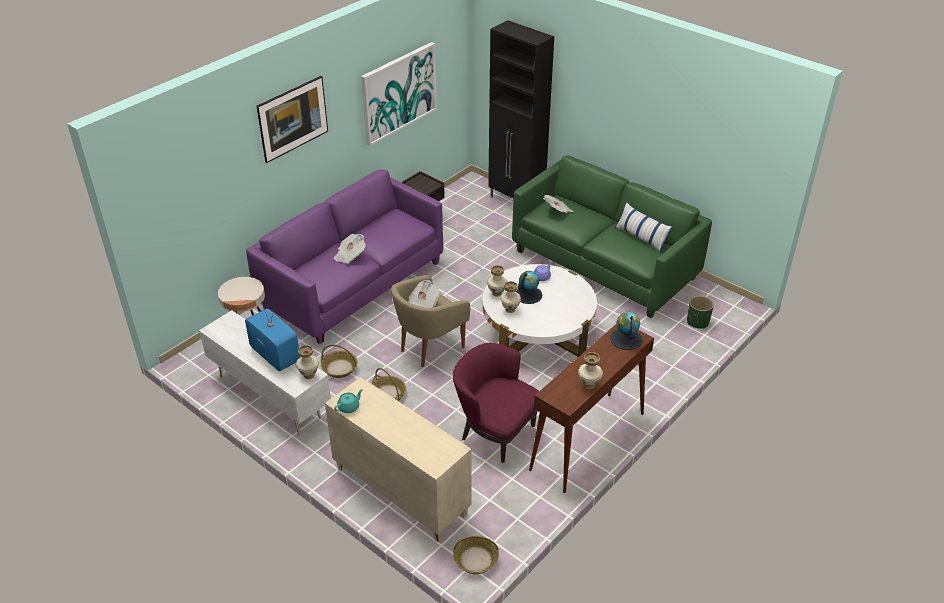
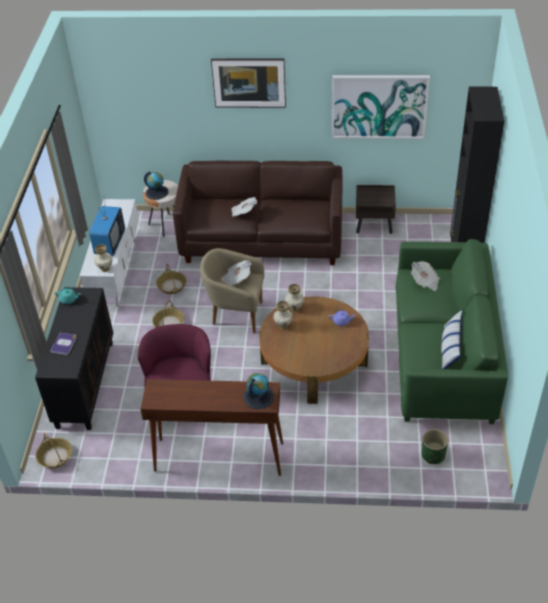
camera: 55 degrees right, 5 degrees up
(353, 284) = (262, 239): purple sofa -> brown sofa
(399, 491) = (85, 383): beige cabinet -> black cabinet
(411, 438) = (64, 344): none -> book
(528, 295) = (311, 326): globe -> globe (157, 192)
(537, 331) = (314, 362): white coffee table -> brown coffee table
(588, 385) = (183, 402): vase -> none

